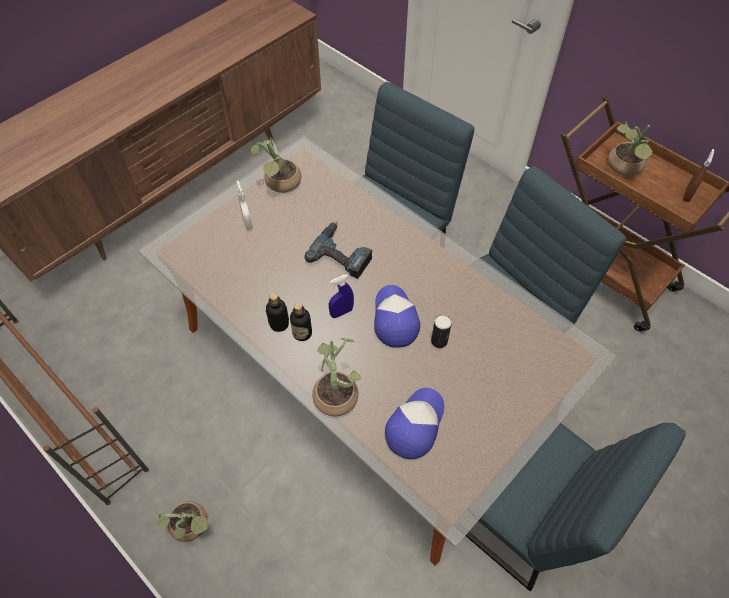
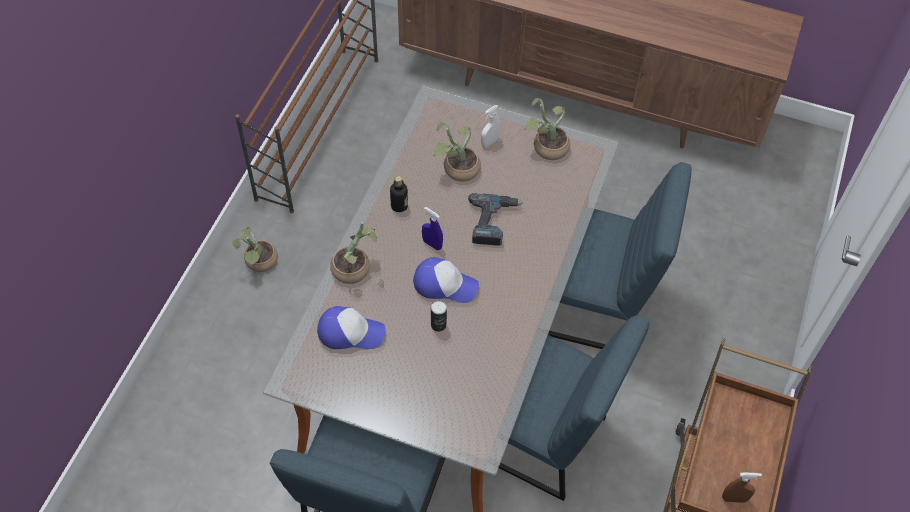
camera: 65 degrees right, 0 degrees up
(302, 333) = (398, 225): bottle -> none
(394, 319) = (445, 284): cap -> cap turned 45 degrees clockwise
(623, 168) = (737, 427): potted plant -> potted plant (457, 169)

